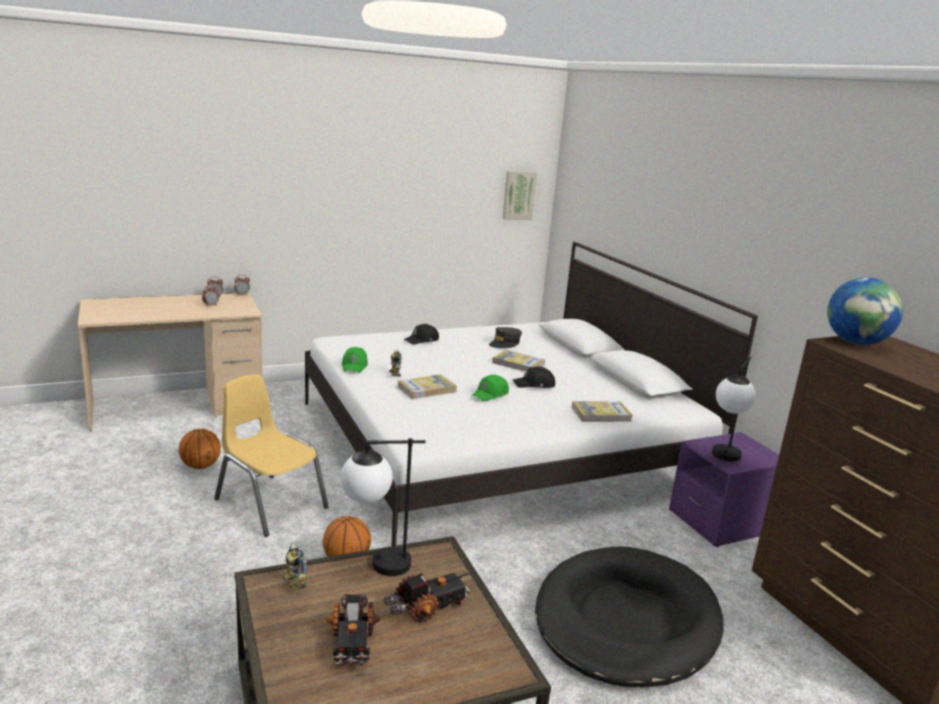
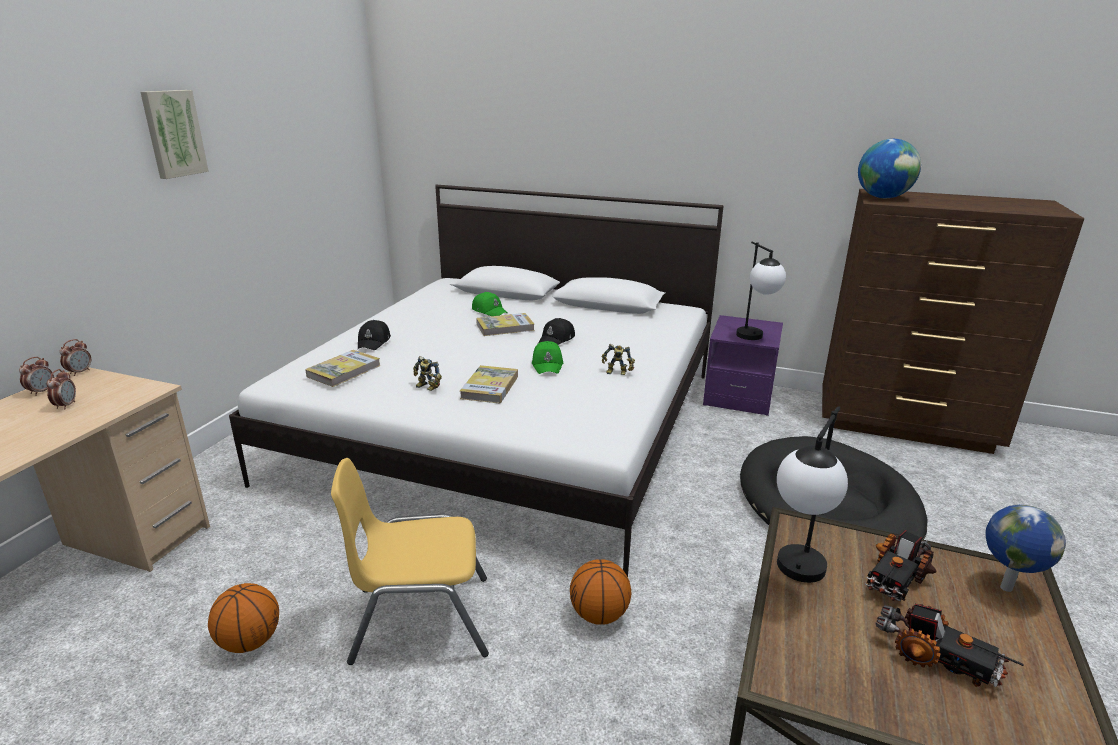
camera: 45 degrees left, 5 degrees up
(292, 583) = (794, 655): toy robot -> toy robot (617, 373)
(355, 366) = (370, 399): green cap -> green cap (489, 311)
(428, 607) = (895, 578): toy truck -> toy truck turned 150 degrees counterclockwise
(485, 663) = (1004, 587): none -> globe
(505, 343) = (452, 314): grey cap -> none
(518, 195) = (351, 142): picture -> picture (173, 133)
(601, 414) = (650, 341): book -> book (344, 371)

